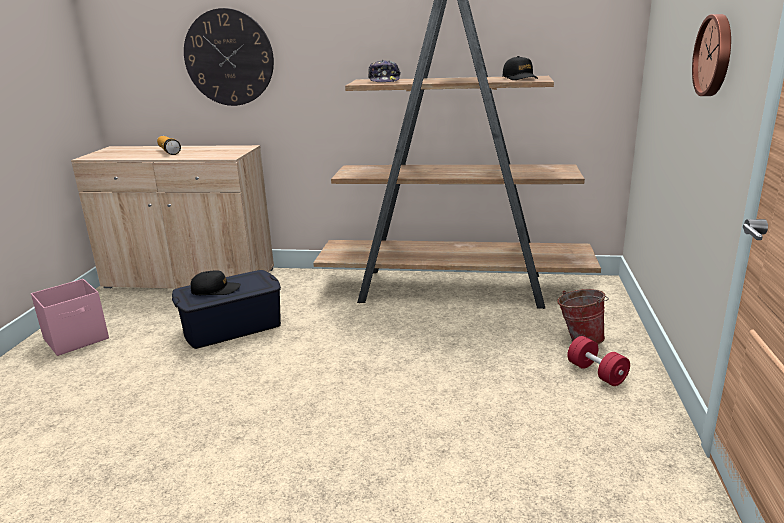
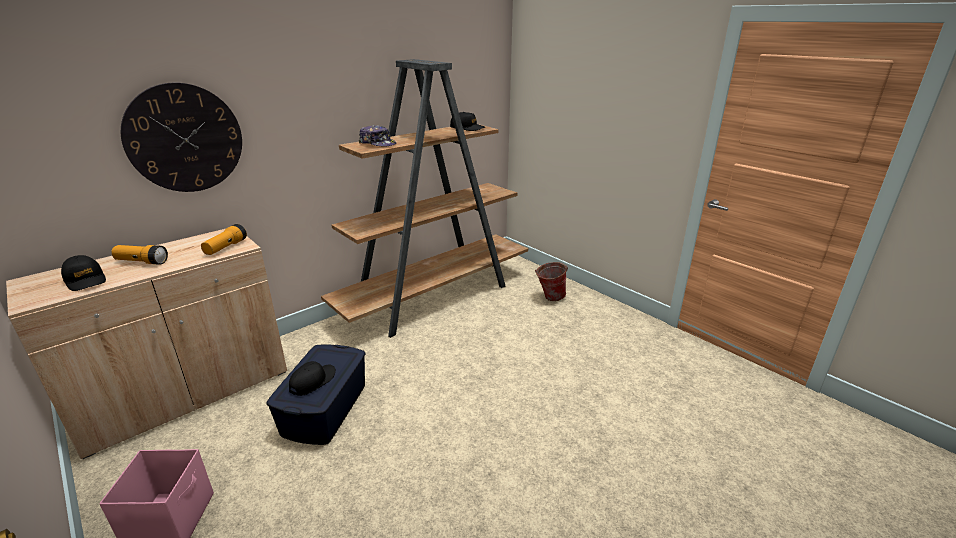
camera: 50 degrees left, 5 degrees up
(129, 153) = (85, 280): none -> black cap
(220, 155) = (226, 248): none -> flashlight
(596, 373) = (584, 311): red dumbbell -> none
(715, 55) = (632, 111): wall clock -> none

